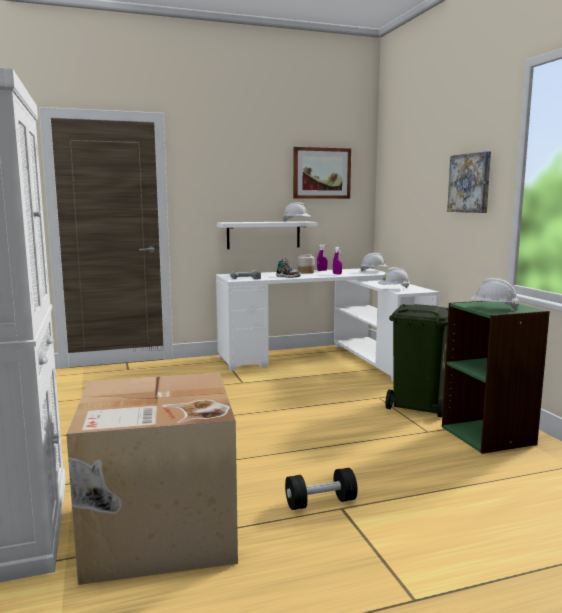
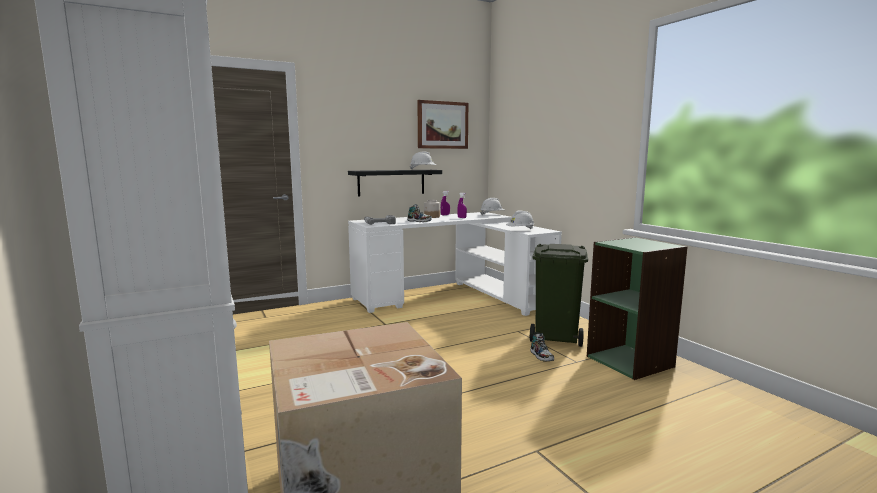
camera: 10 degrees left, 0 degrees up
(263, 235) = (391, 182): white shelf -> black shelf
(320, 502) = (513, 446): black dumbbell -> none
(392, 423) = (541, 356): none -> shoe
(470, 183) = (591, 133): picture -> none
(493, 308) = (638, 245): white hard hat -> none

